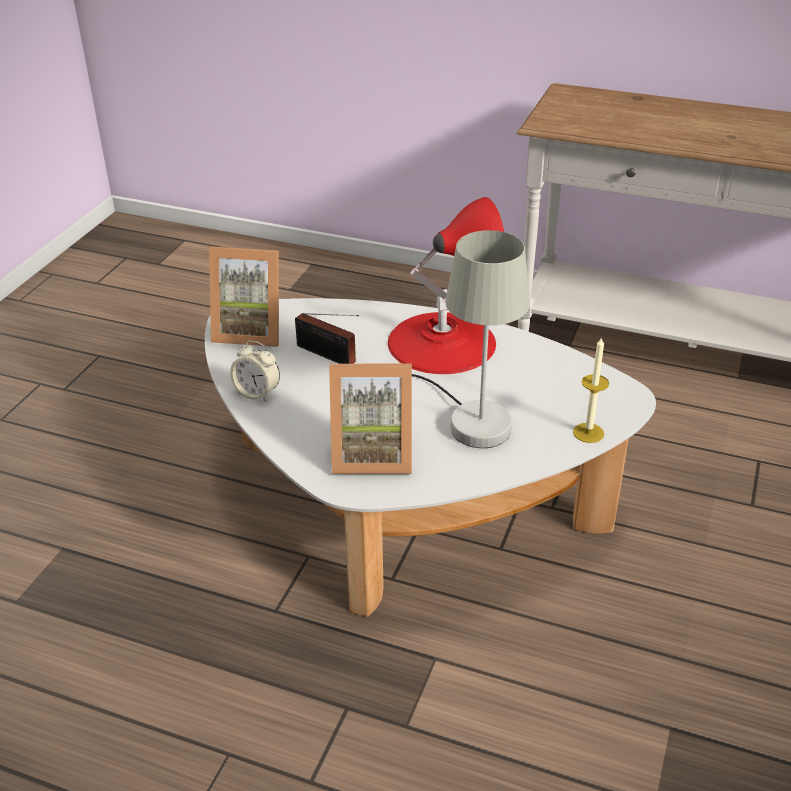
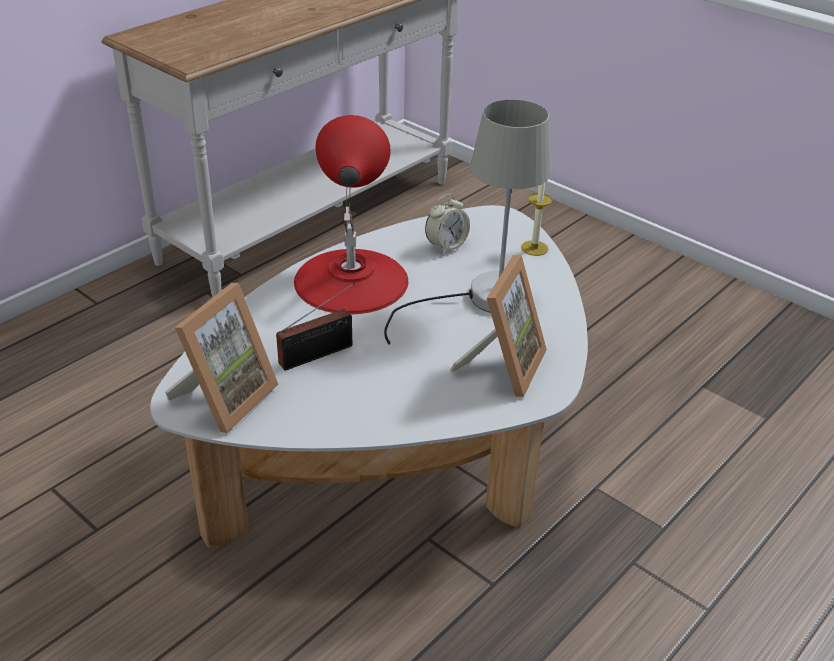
camera: 70 degrees left, 0 degrees up
(257, 393) = (354, 419): alarm clock -> alarm clock (446, 246)

